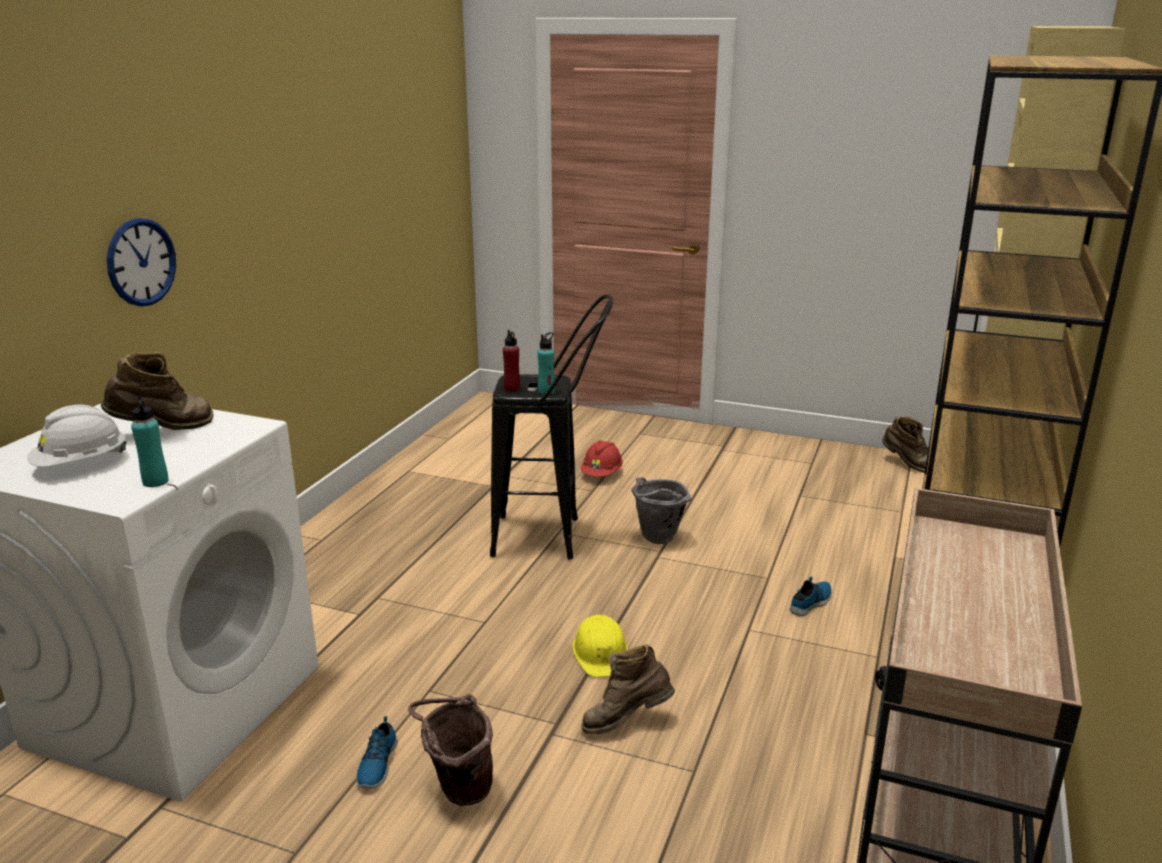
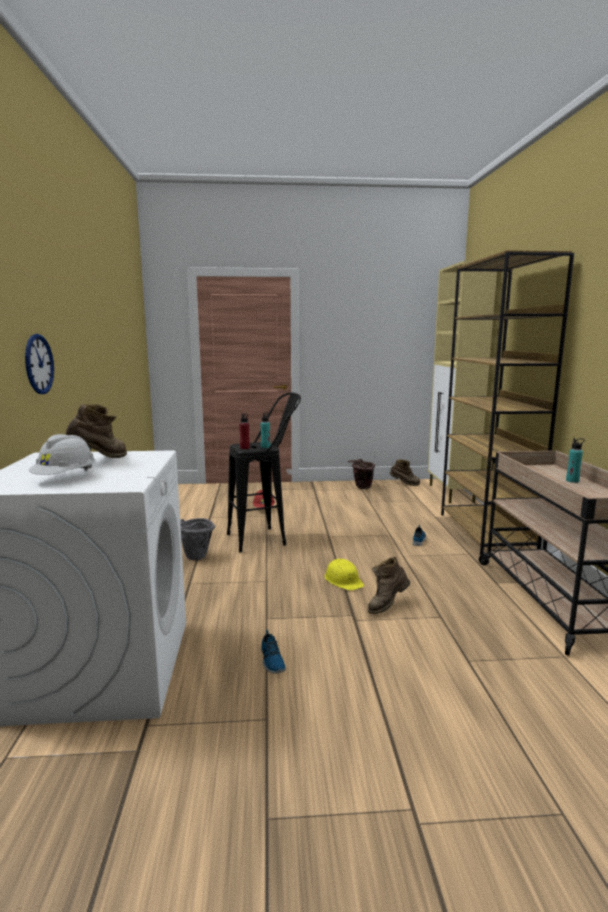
camera: 25 degrees left, 10 degrees down
(155, 482) = (137, 477): turquoise bottle -> turquoise bottle (572, 481)
(457, 791) = (332, 659): brown bucket -> brown bucket (361, 487)
(657, 540) = (321, 530): grey bucket -> grey bucket (196, 558)

